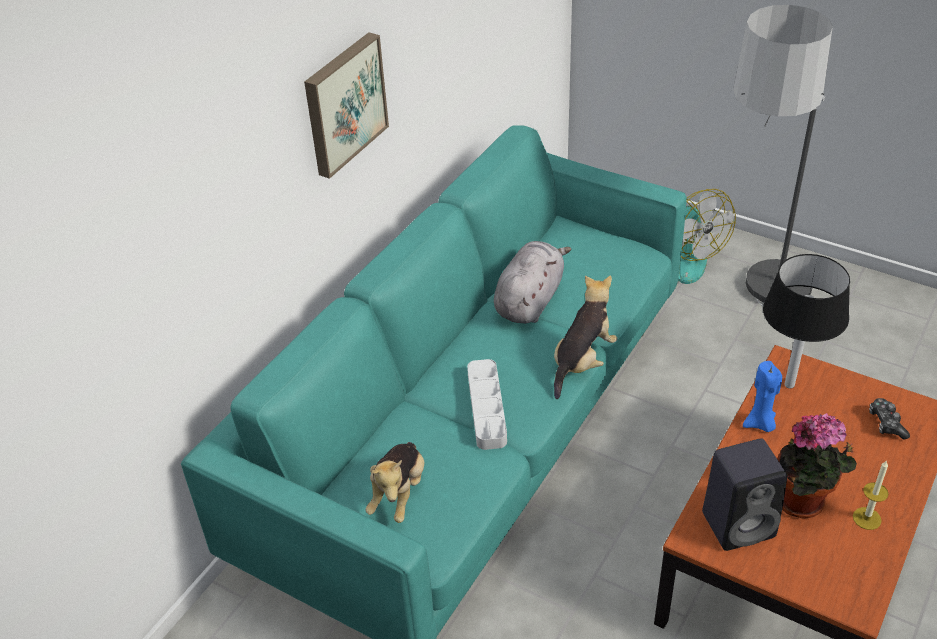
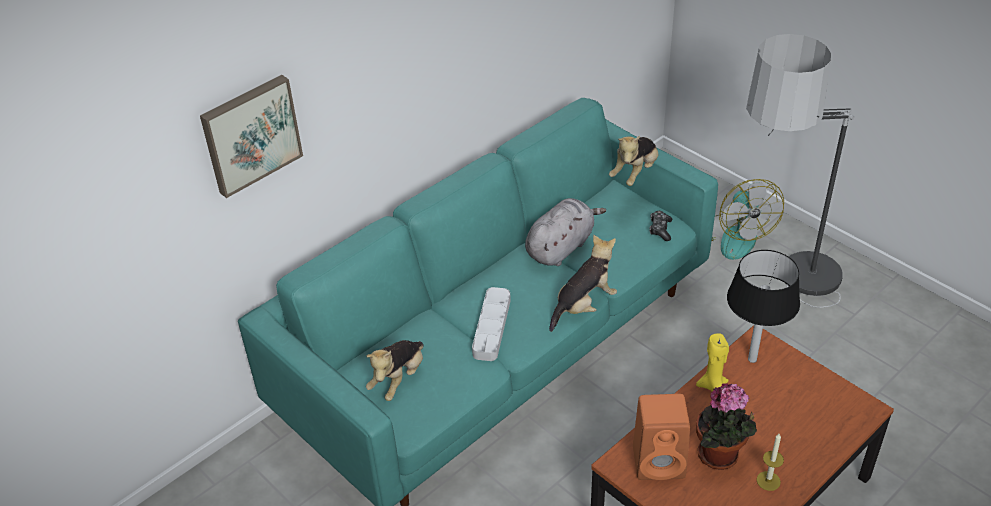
camera: 15 degrees right, 0 degrees up
(343, 103) = (417, 62): picture -> picture (250, 134)
(593, 201) = (635, 173): none -> plush toy
(740, 523) = (660, 461): black speaker -> orange speaker
(760, 424) = (712, 386): blue candle -> yellow candle
(886, 423) = (821, 408): game controller -> game controller (660, 229)

